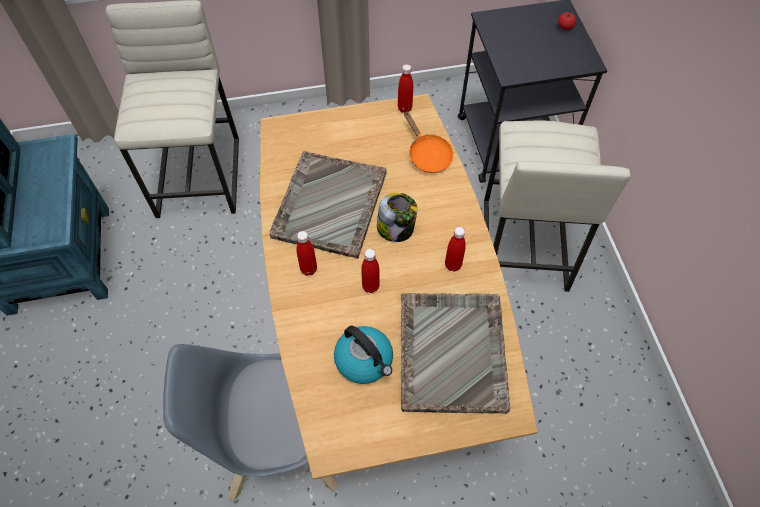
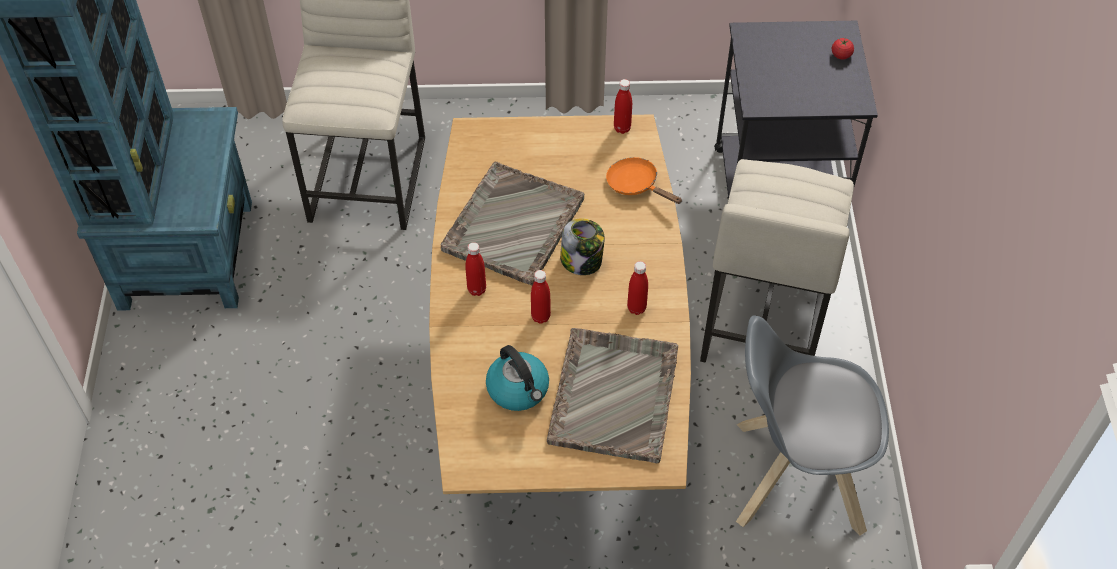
camera: 10 degrees right, 5 degrees down
(278, 444) = (412, 501): grey chair -> grey chair (794, 476)
(427, 155) = (636, 185): orange frying pan -> orange frying pan turned 150 degrees clockwise

